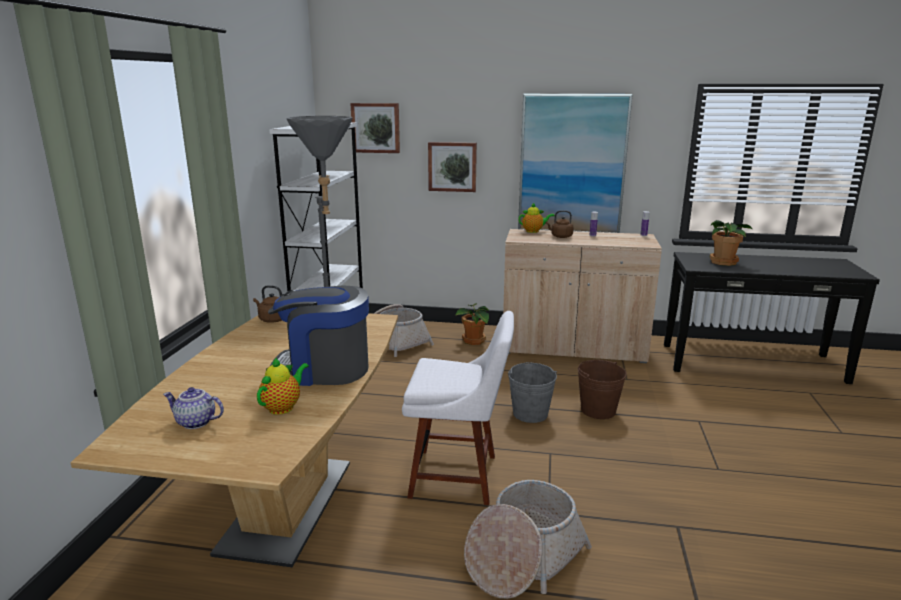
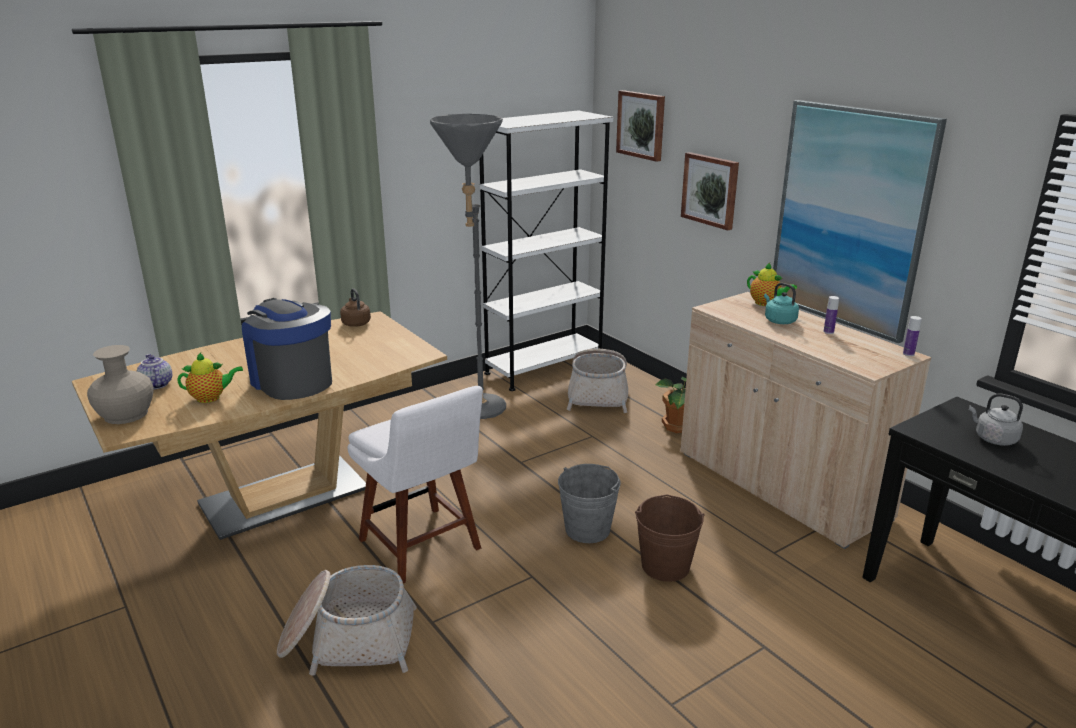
camera: 45 degrees right, 5 degrees up
(228, 453) = (126, 414): none -> beige vase
(560, 236) = (778, 320): brown kettle -> turquoise kettle
(723, 262) = (993, 439): potted plant -> grey kettle

